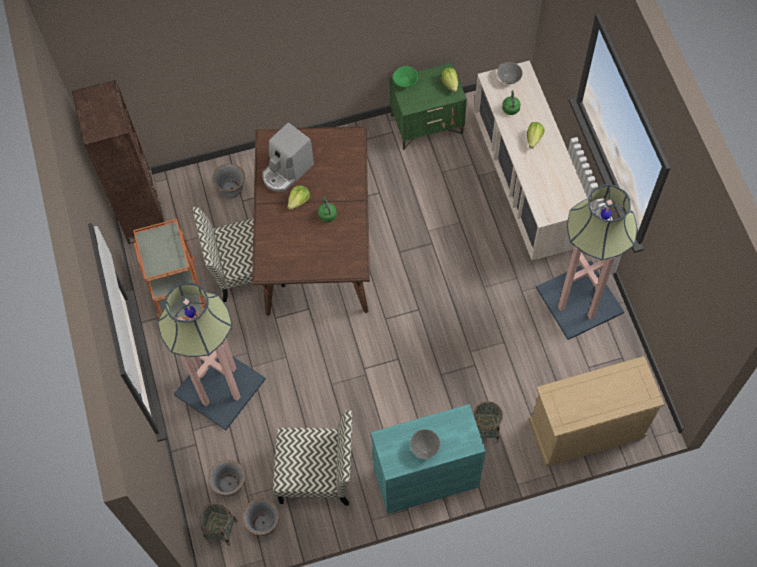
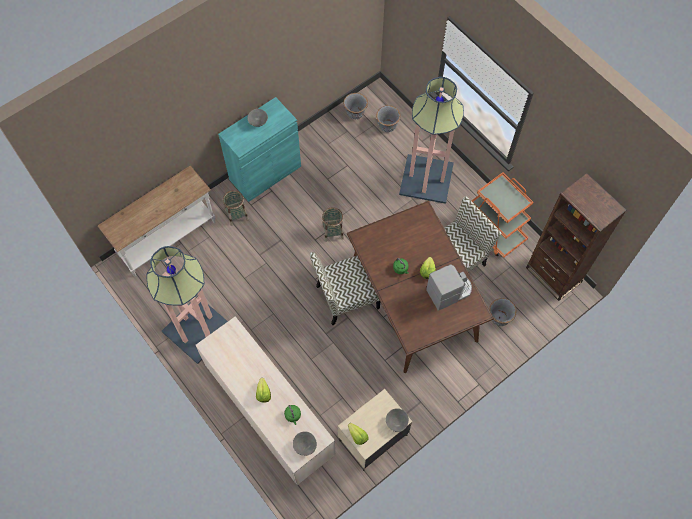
camera: 155 degrees right, 0 degrees up
(220, 529) = (379, 102): basket -> basket (333, 232)
(287, 171) = (449, 292): coffee machine -> coffee machine turned 45 degrees clockwise
(317, 474) = (336, 151): chair -> chair (346, 297)
(405, 82) = (396, 422): green bowl -> grey bowl
(427, 124) = (373, 438): green nightstand -> beige nightstand
(586, 428) = (168, 240): beige dresser -> white console table

